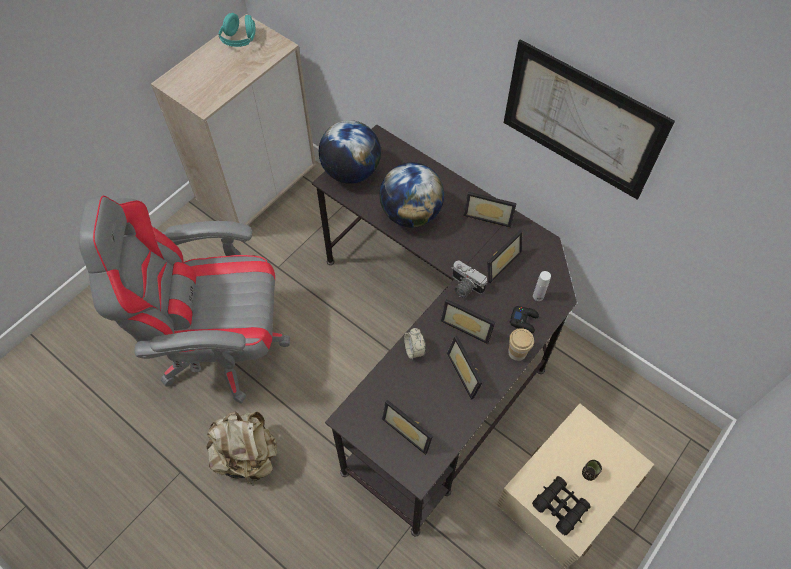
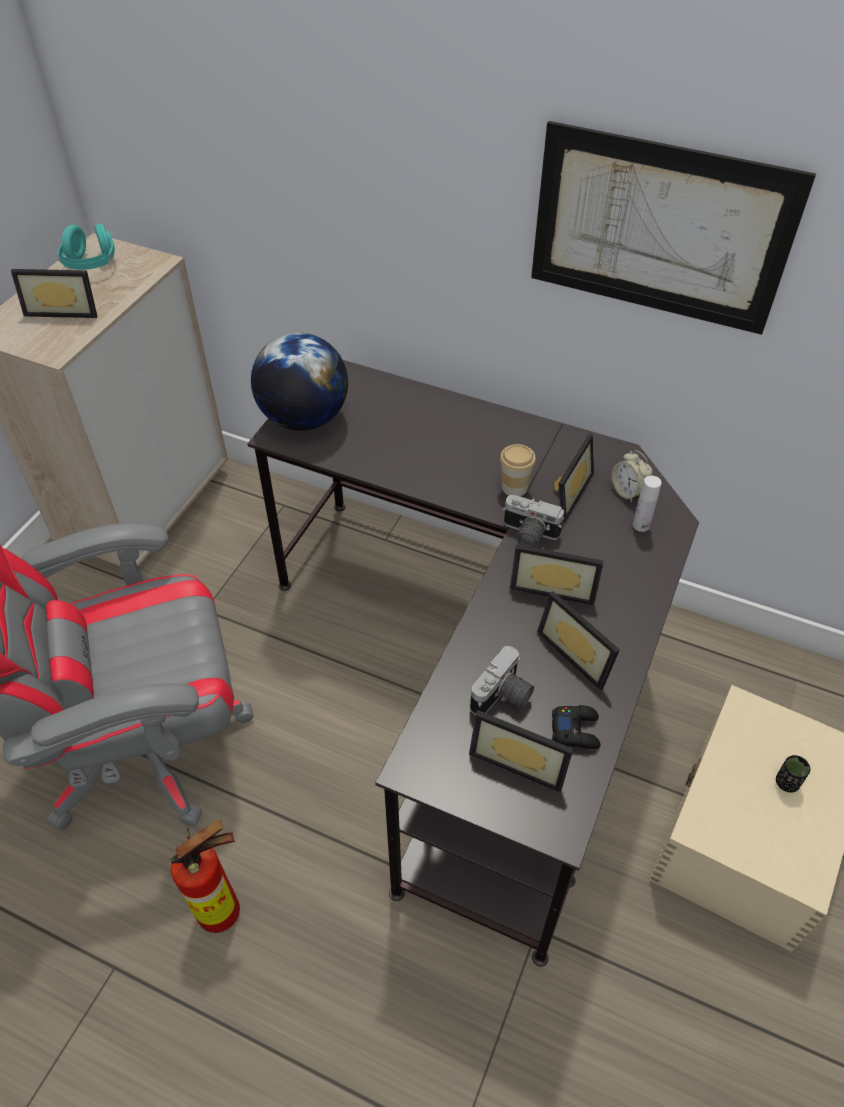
camera: 15 degrees left, 10 degrees down
(247, 456) = (225, 910): beige backpack -> fire extinguisher
(411, 214) = (412, 455): globe -> none
(412, 389) = (503, 697): none -> camera
(414, 350) = (484, 639): alarm clock -> alarm clock (628, 491)
(488, 215) = (527, 435): picture frame -> picture frame (64, 309)
(517, 352) = (642, 607): cup -> cup (514, 487)
(524, 320) = (634, 562): black game controller -> black game controller (576, 730)
(560, 506) = (765, 843): black binoculars -> none

